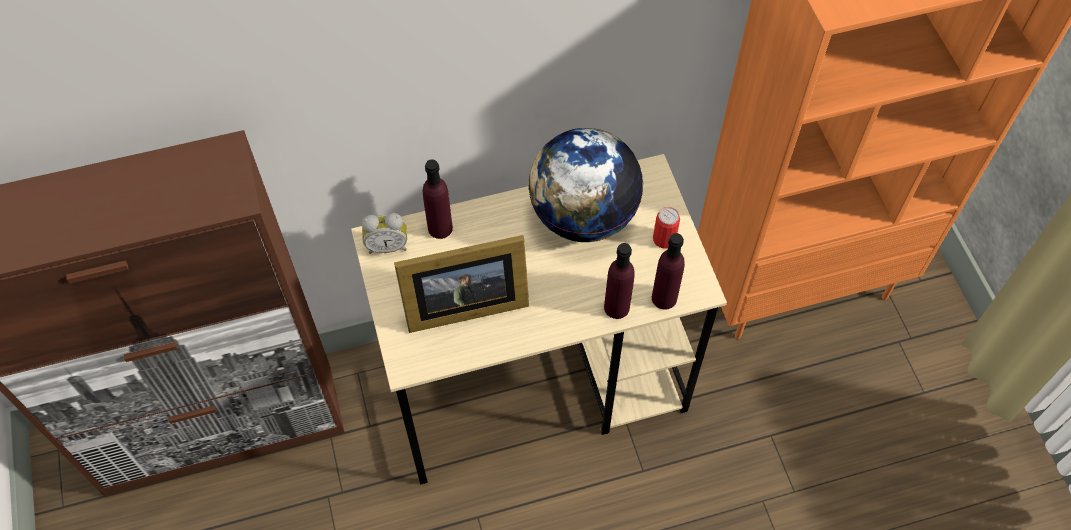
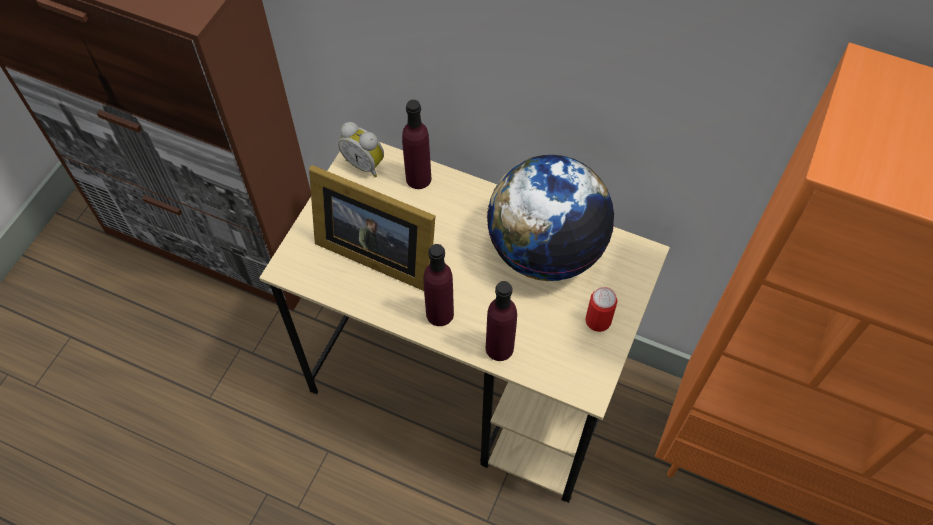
camera: 40 degrees right, 0 degrees up
(664, 298) = (548, 371): purple bottle -> purple bottle (439, 314)

